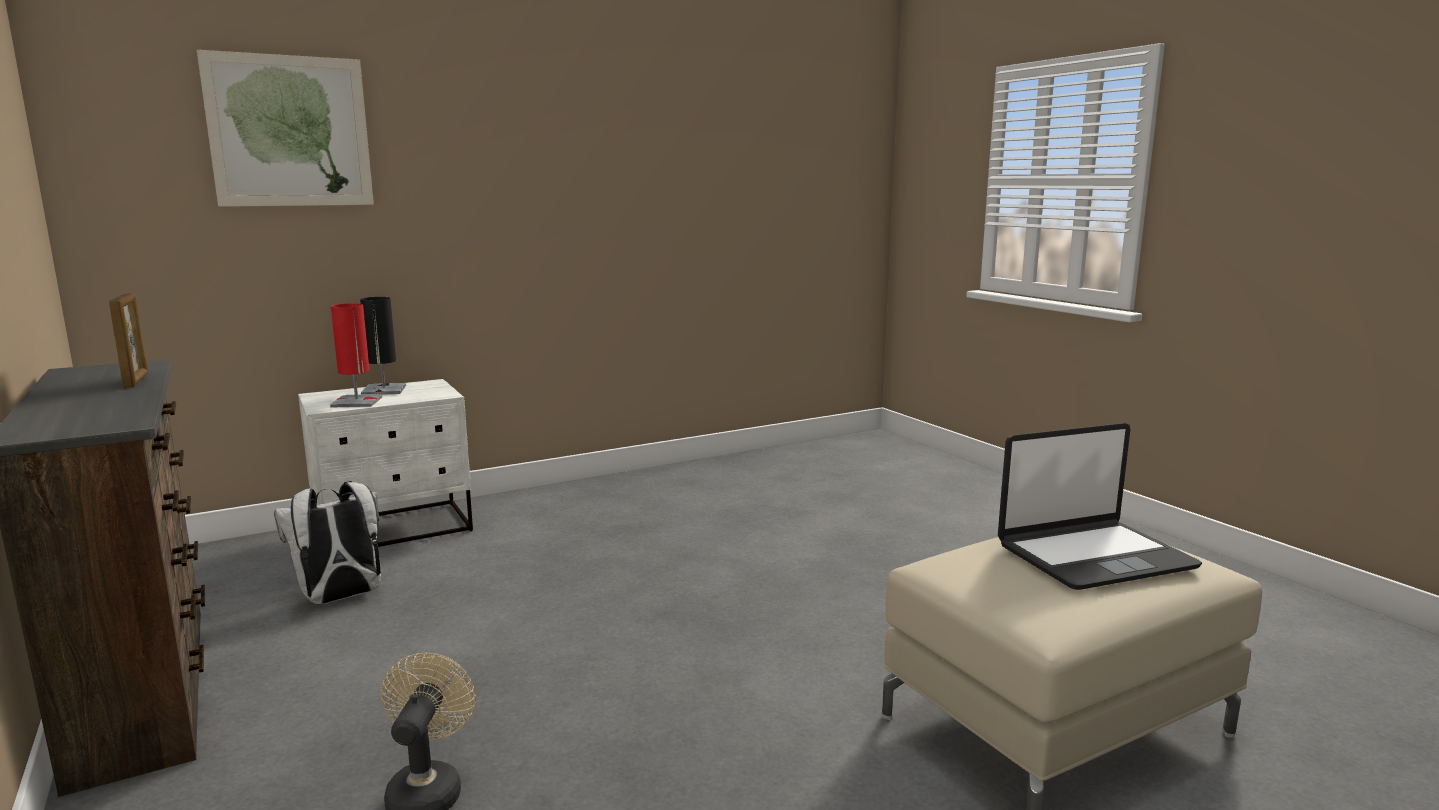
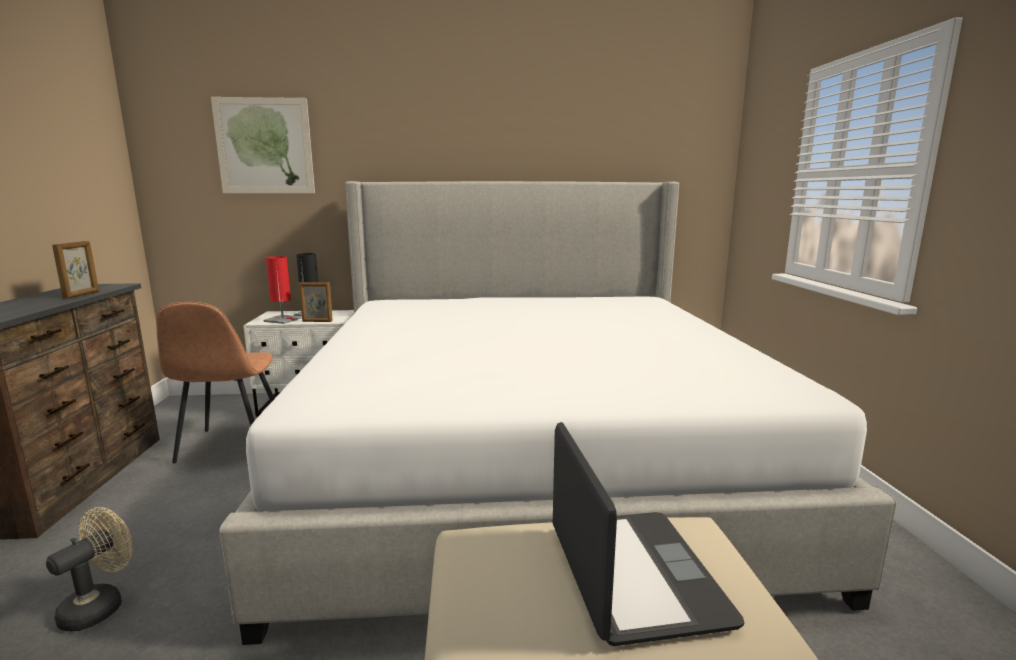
camera: 25 degrees right, 0 degrees up
(341, 598) = (231, 445): white backpack -> brown chair
(417, 398) = (317, 321): none -> picture frame
(772, 542) = (530, 464): none -> bed
(1093, 556) = (633, 574): laptop -> laptop turned 105 degrees counterclockwise

